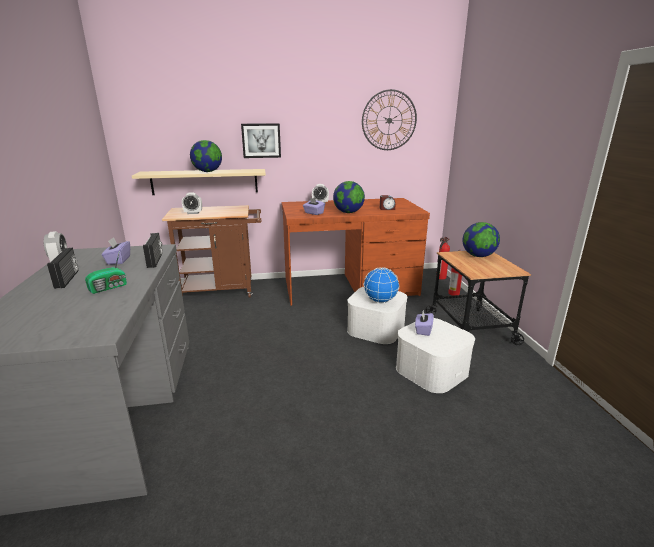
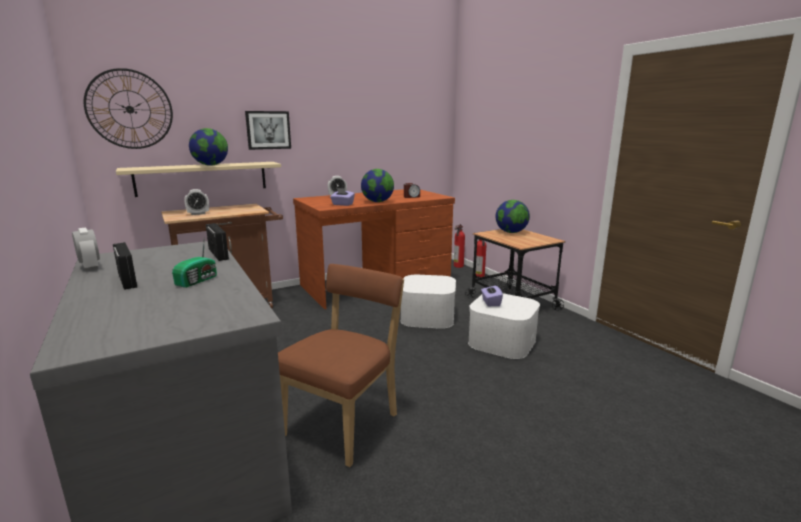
camera: 20 degrees left, 5 degrees down
(118, 260) = (170, 258): purple tissue box -> none
(237, 422) = (345, 422): none -> brown chair
(380, 301) = (433, 285): globe -> none
(389, 120) = (397, 110): wall clock -> wall clock (130, 109)

